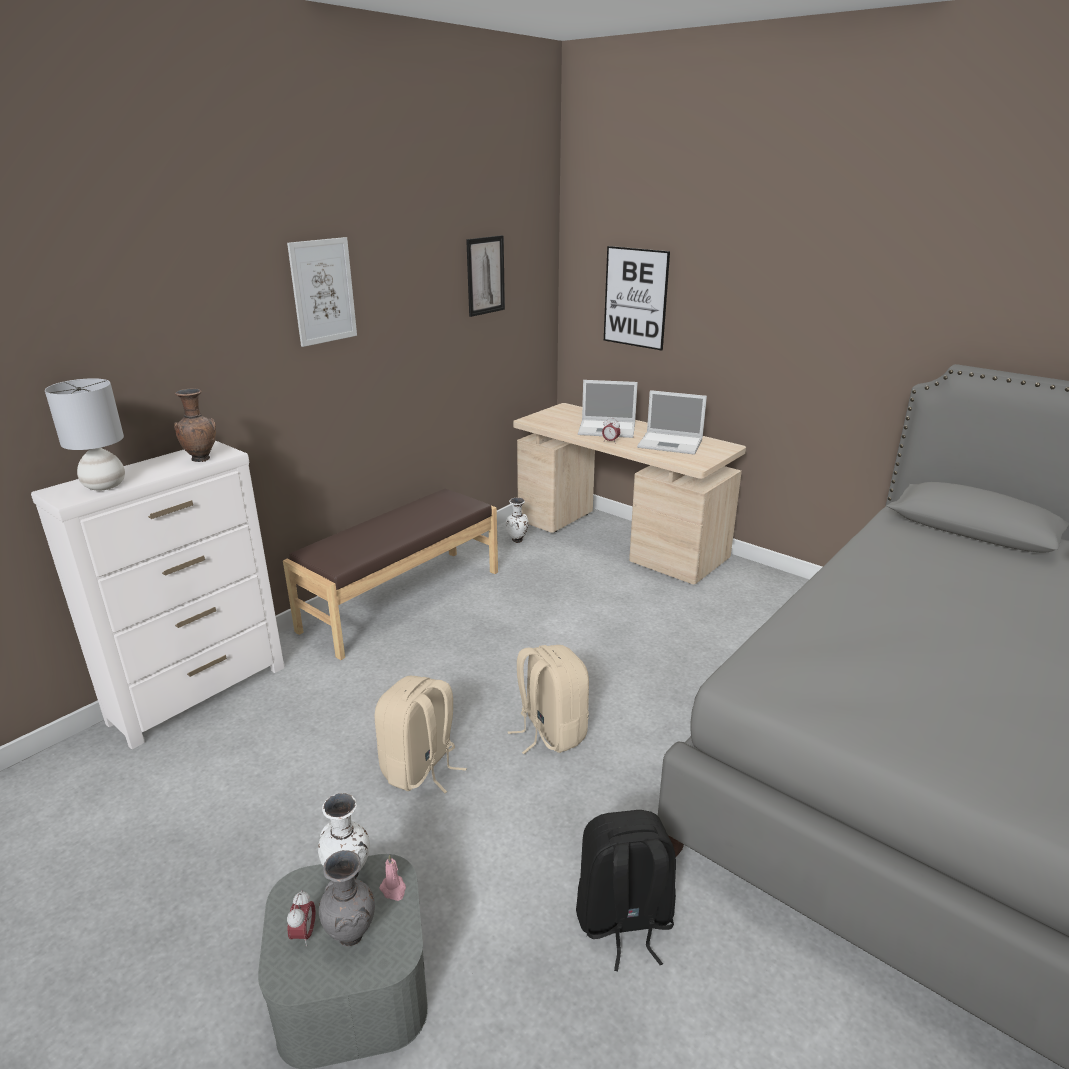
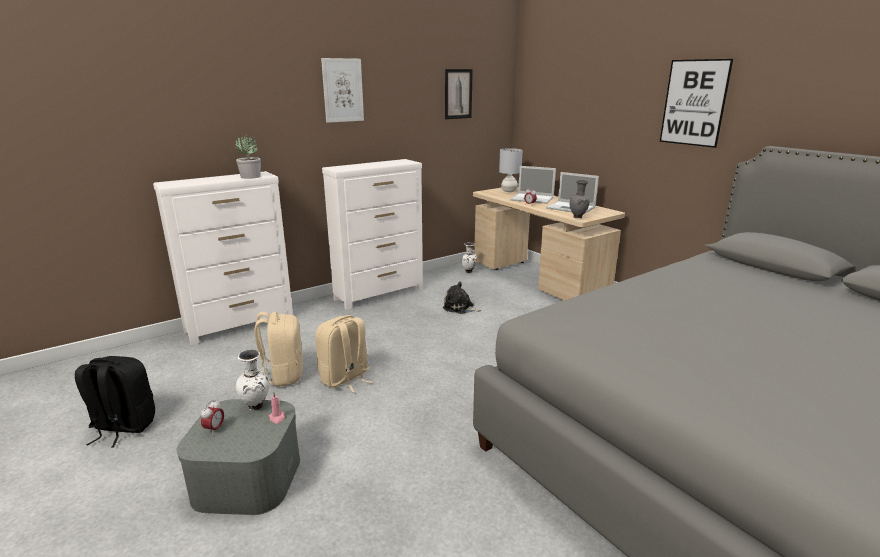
camera: 15 degrees right, 5 degrees down
(105, 486) = (191, 182): grey table lamp -> grey table lamp (509, 191)
(202, 459) = (250, 176): brown vase -> potted plant
(352, 936) = (240, 435): grey vase -> grey vase (578, 217)
(402, 600) = (380, 294): brown bench -> white dresser
(533, 609) = (460, 308): none -> plush toy
(550, 732) = (436, 372): beige backpack -> beige backpack (283, 375)
(623, 921) = (431, 479): black backpack -> black backpack (123, 427)
(635, 298) = (559, 112): picture -> picture (694, 103)

